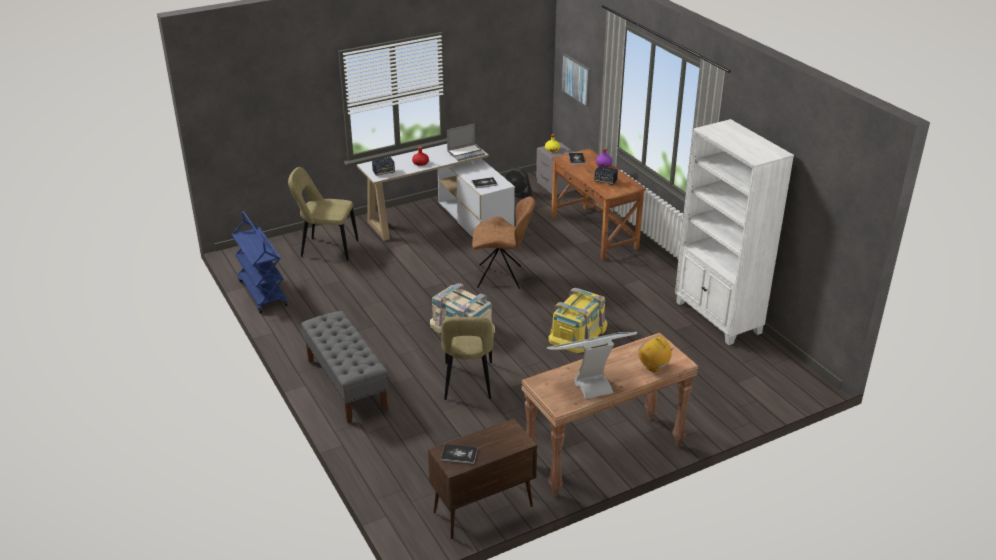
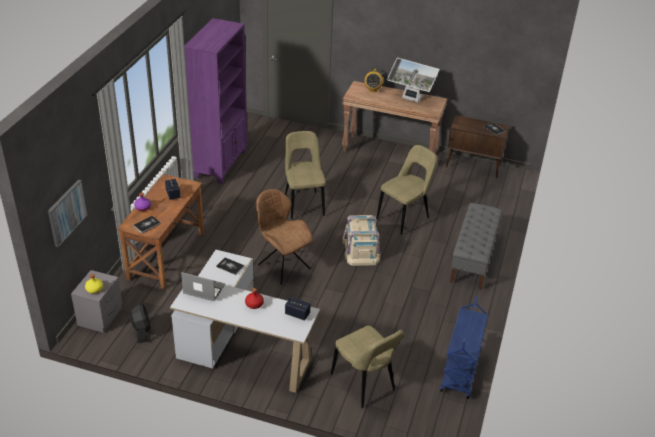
camera: 135 degrees left, 5 degrees up
(578, 333) = (303, 203): yellow storage box -> beige chair
(717, 318) = (221, 164): white bookcase -> purple bookcase

